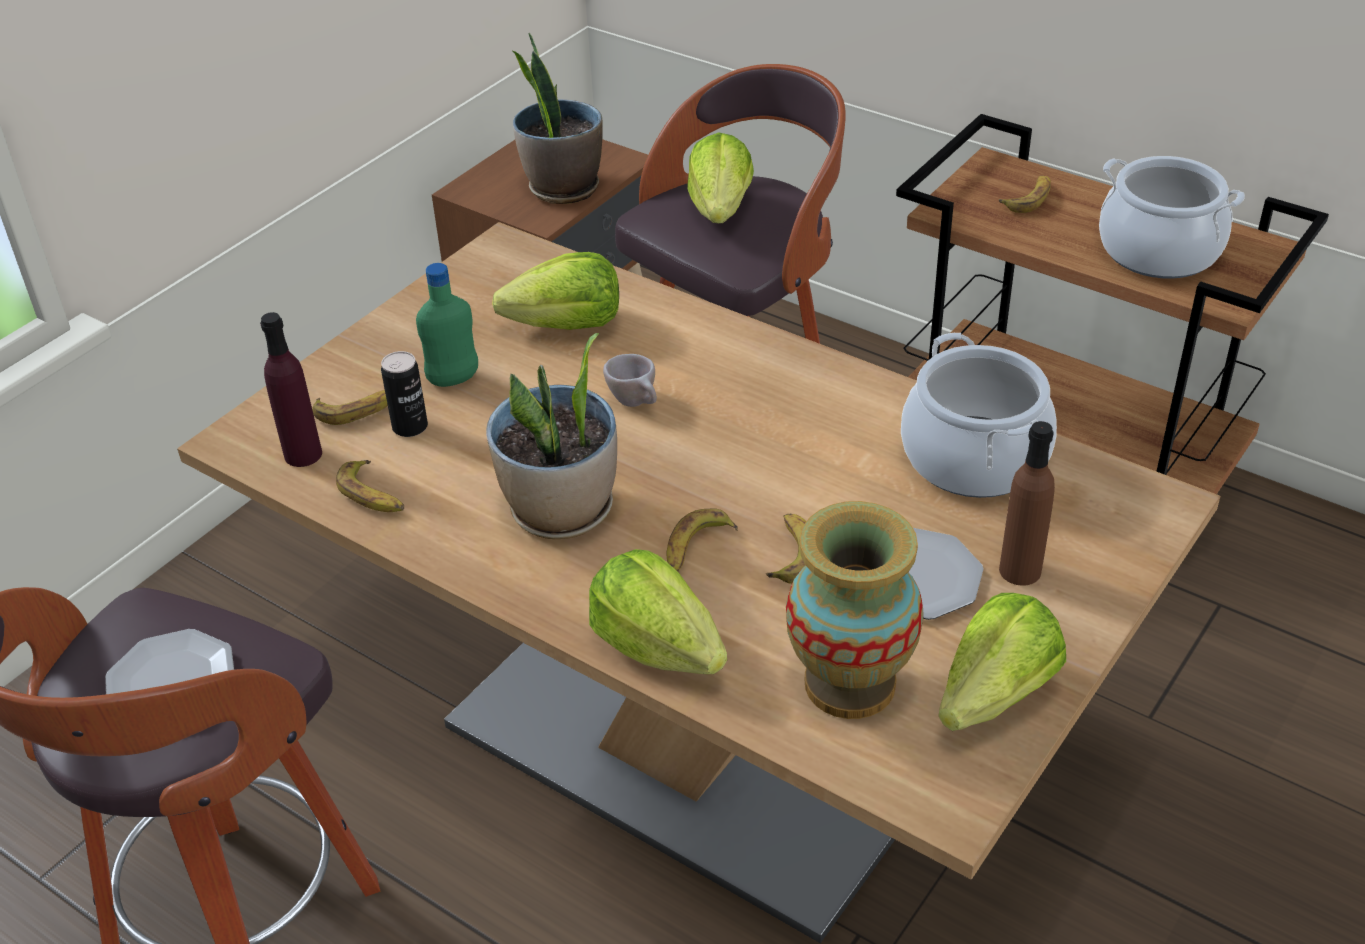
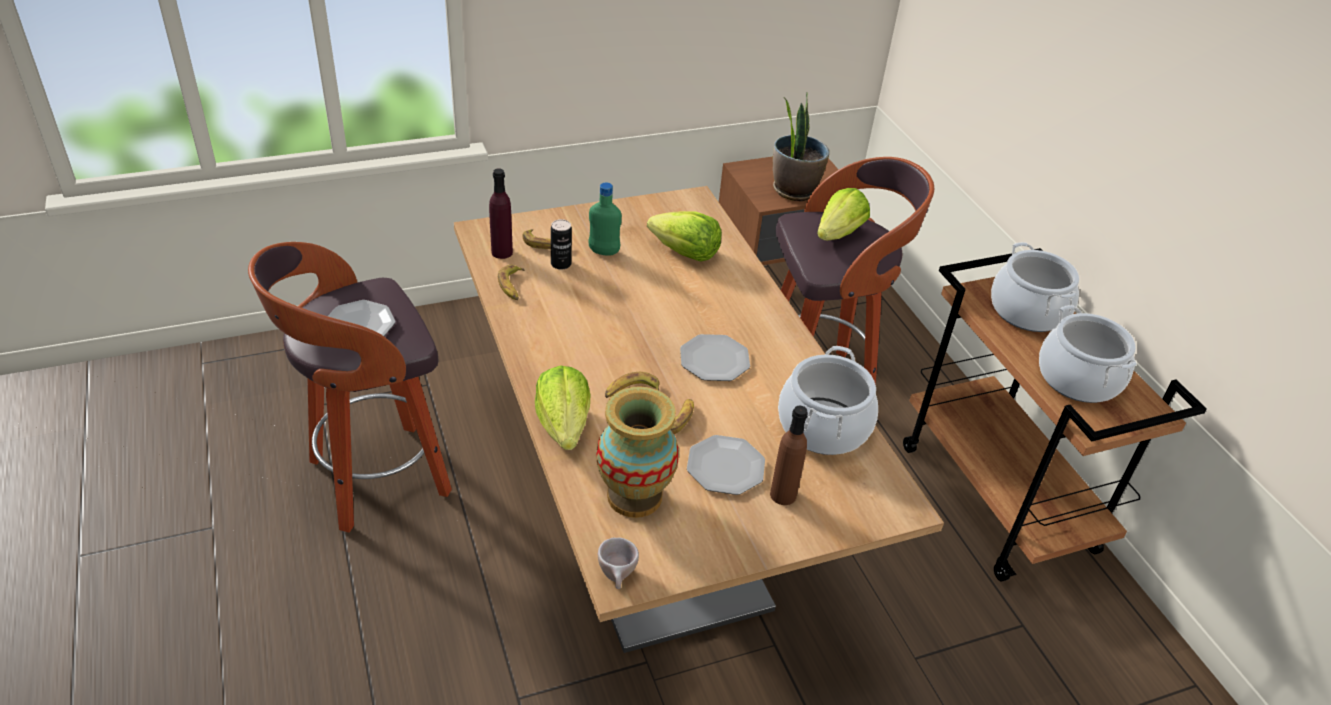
camera: 30 degrees right, 0 degrees up
(561, 511) = (587, 339): potted plant -> none
(636, 403) = (678, 307): beige cup -> beige cup (617, 578)
(757, 448) = (714, 360): none -> plate
(995, 695) = (700, 545): lettuce -> none
(1028, 198) = (1028, 311): banana -> cooking pot

